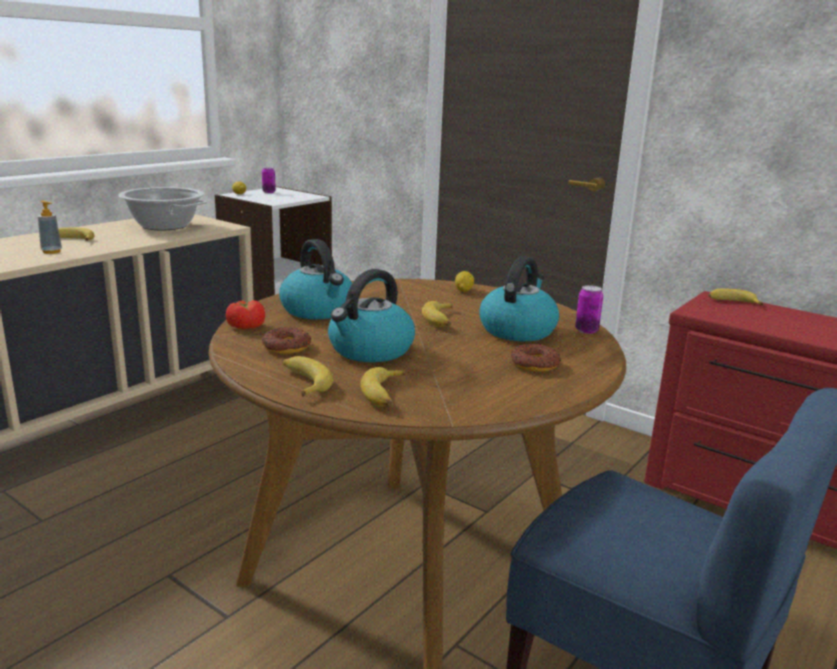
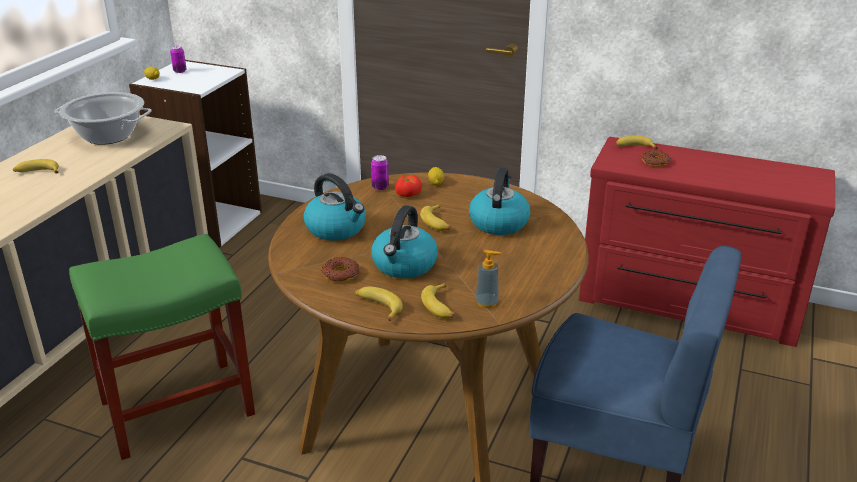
camera: 15 degrees left, 10 degrees up
(51, 252) = (35, 193): soap dispenser -> soap dispenser (487, 303)
(140, 506) = (179, 406): none -> green stool
(246, 326) = (293, 258): tomato -> tomato (407, 194)
(534, 364) = (526, 256): donut -> donut (655, 162)
(586, 330) = (548, 213): can -> can (380, 187)

